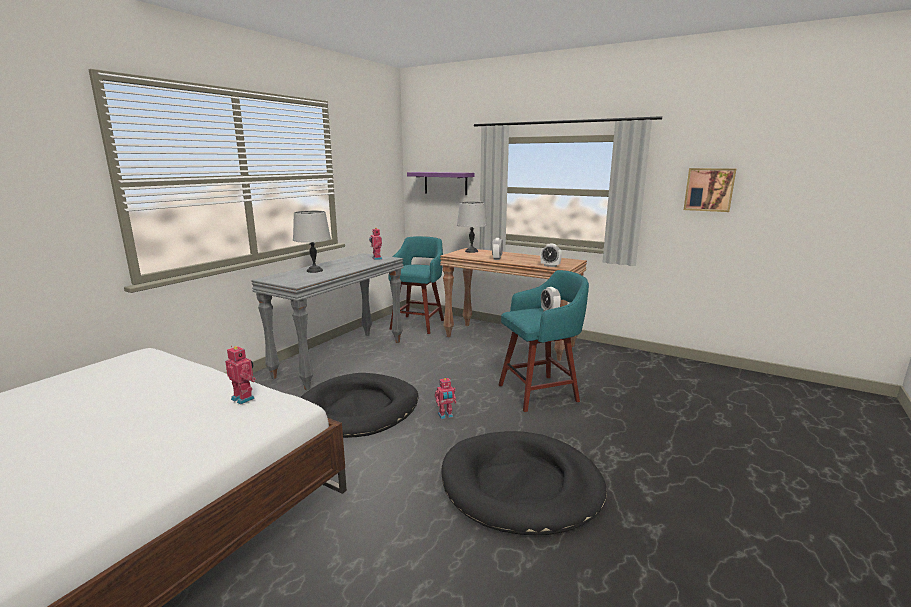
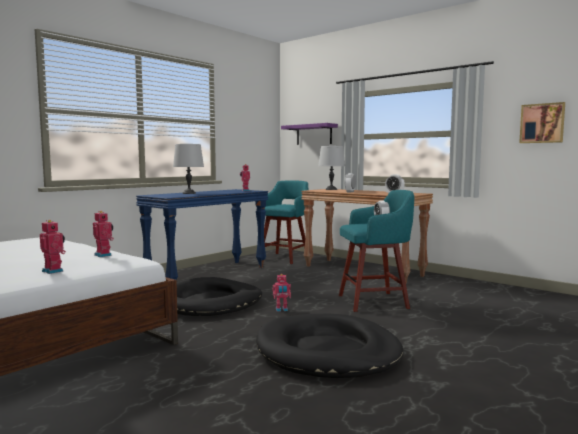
camera: 10 degrees right, 10 degrees down
(191, 448) = (54, 271): none -> toy robot
(341, 358) = (208, 274): grey console table -> blue console table

